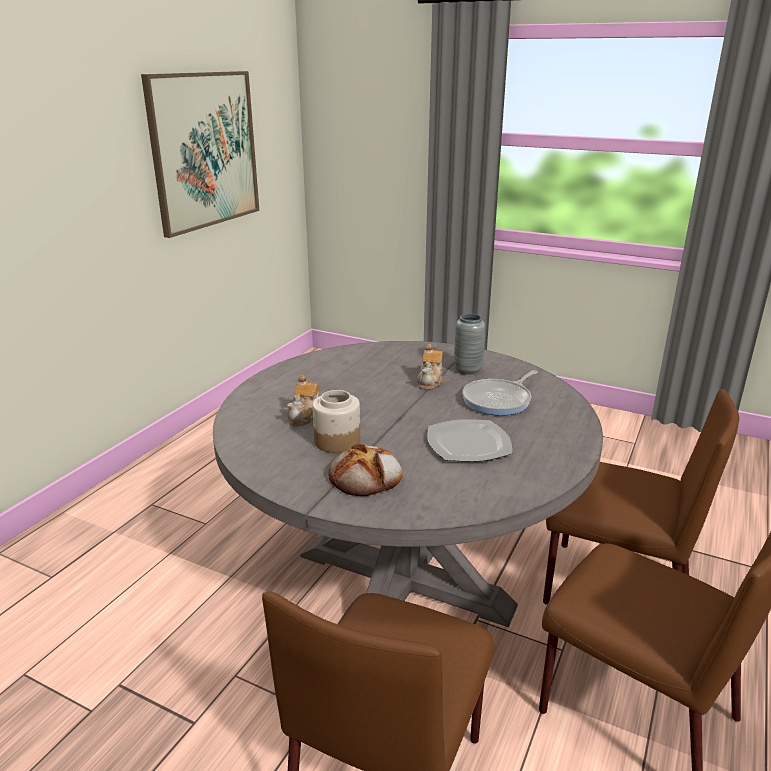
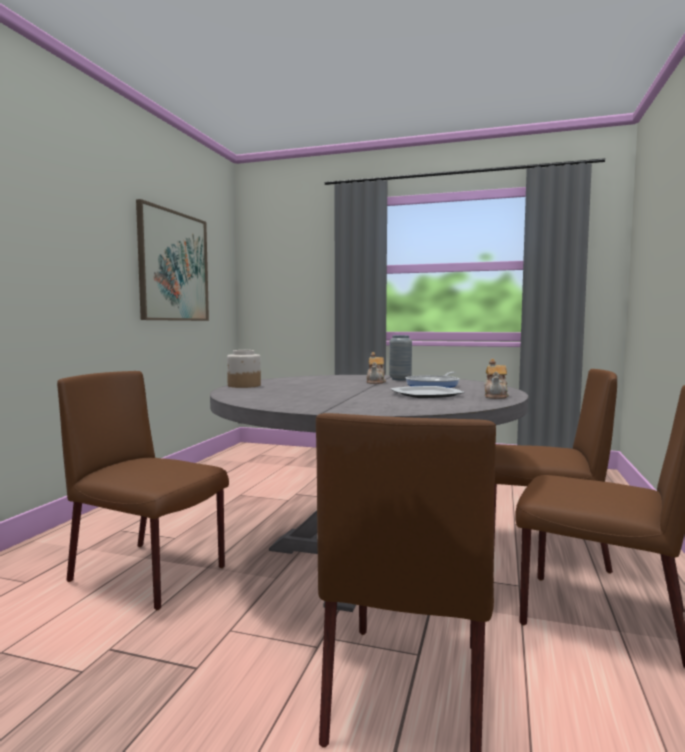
camera: 10 degrees left, 20 degrees down
(171, 580) = (150, 574): none -> brown chair
(305, 416) = (286, 392): teapot -> teapot (496, 396)
(337, 441) = (320, 396): jar -> jar (244, 386)
(366, 476) = (356, 404): bread -> none

